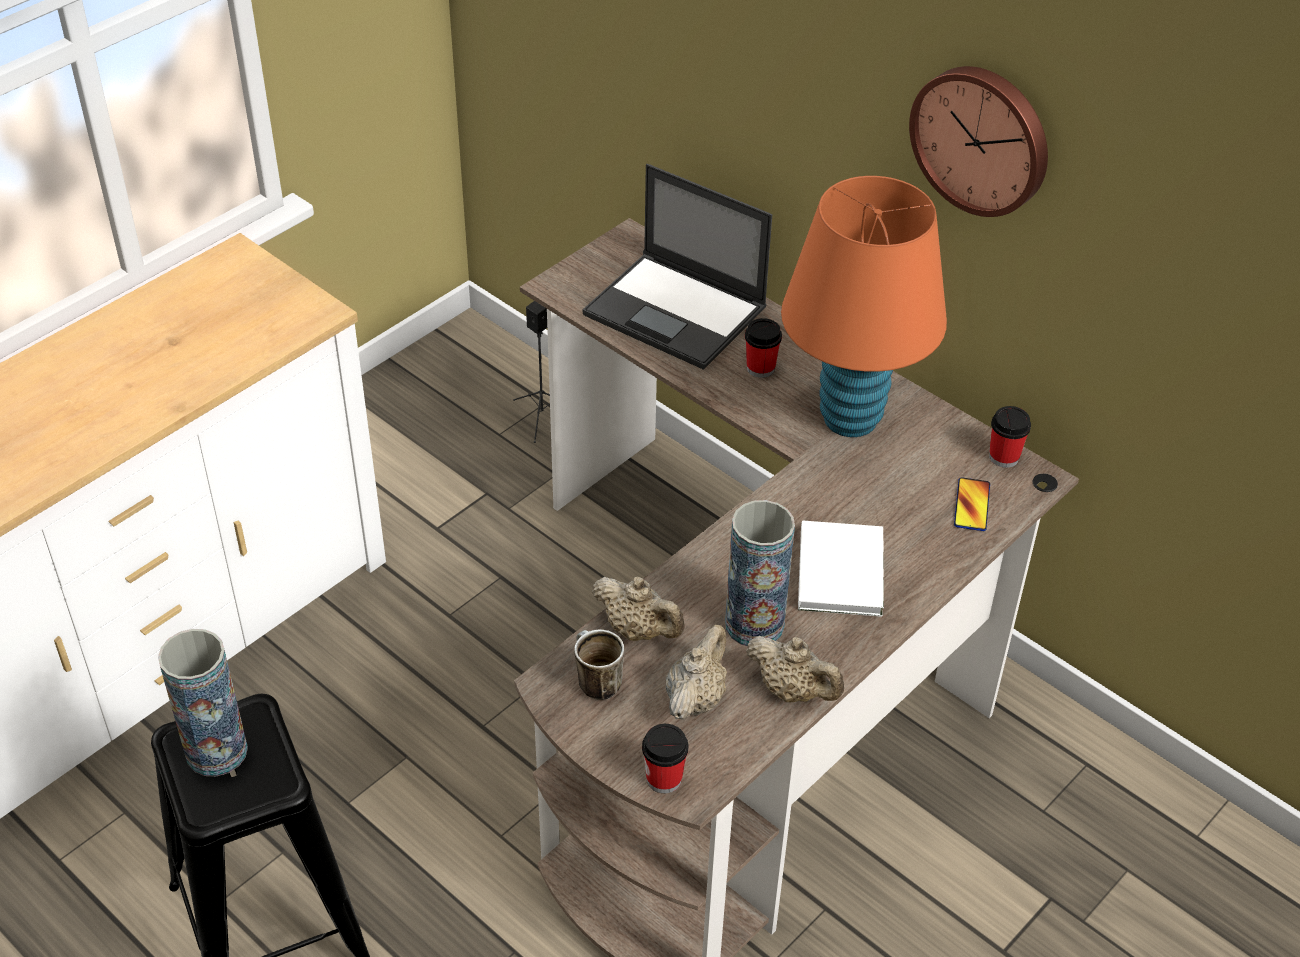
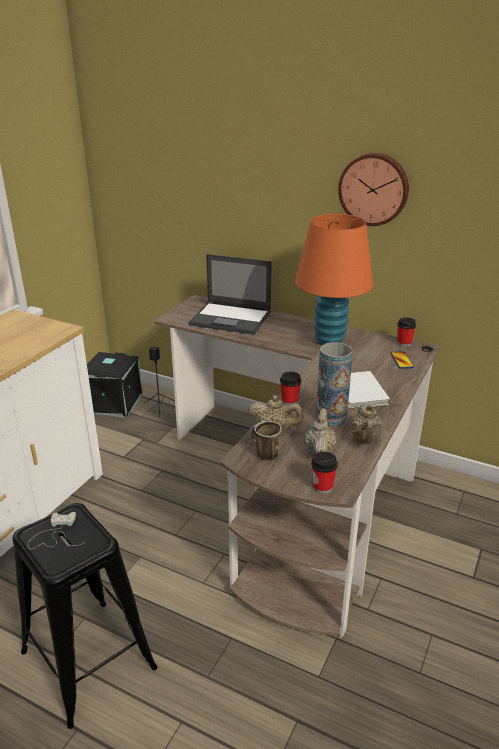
camera: 15 degrees left, 15 degrees down
(216, 751) = (55, 535): vase -> white game controller
(452, 386) = (113, 402): none -> black storage box
(760, 368) = (279, 331): cup -> cup (289, 401)
(793, 691) = (365, 439): beige teapot -> beige teapot turned 75 degrees clockwise

